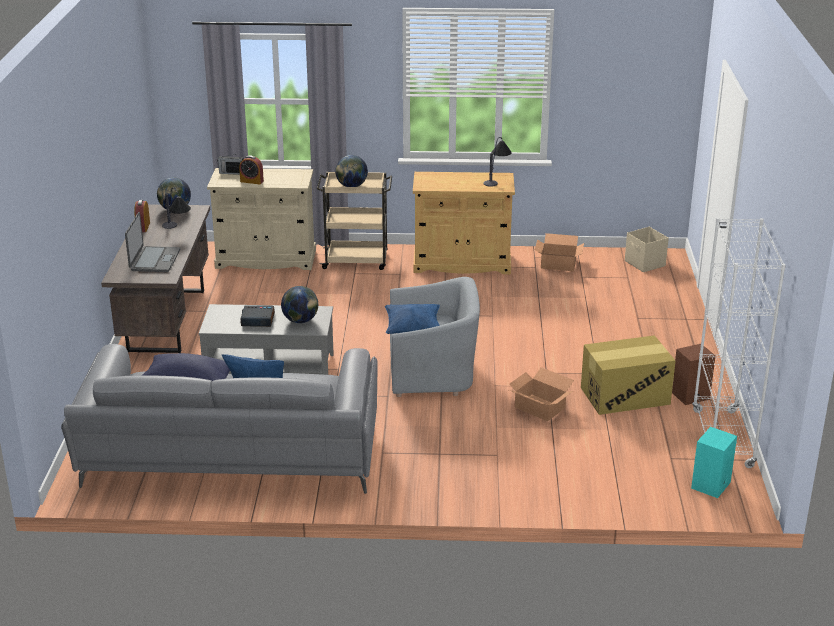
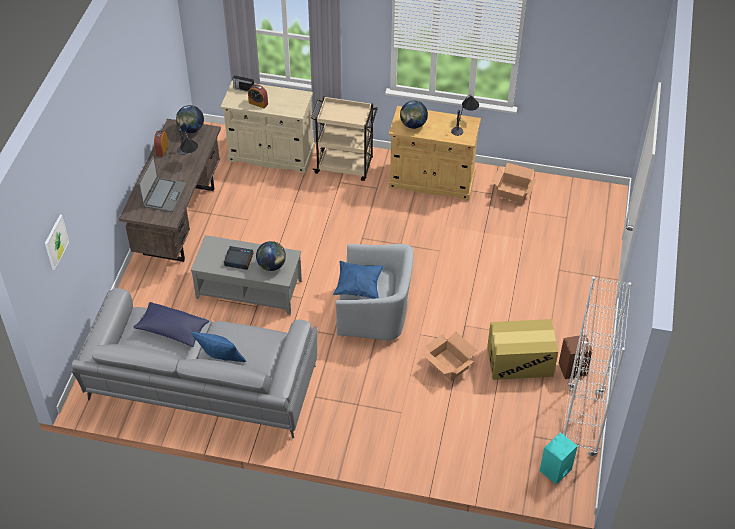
camera: 10 degrees right, 20 degrees up
(39, 245) = (56, 242): none -> picture
(351, 186) = (341, 116): globe -> globe (413, 125)
(645, 264) = (587, 201): beige storage box -> none

